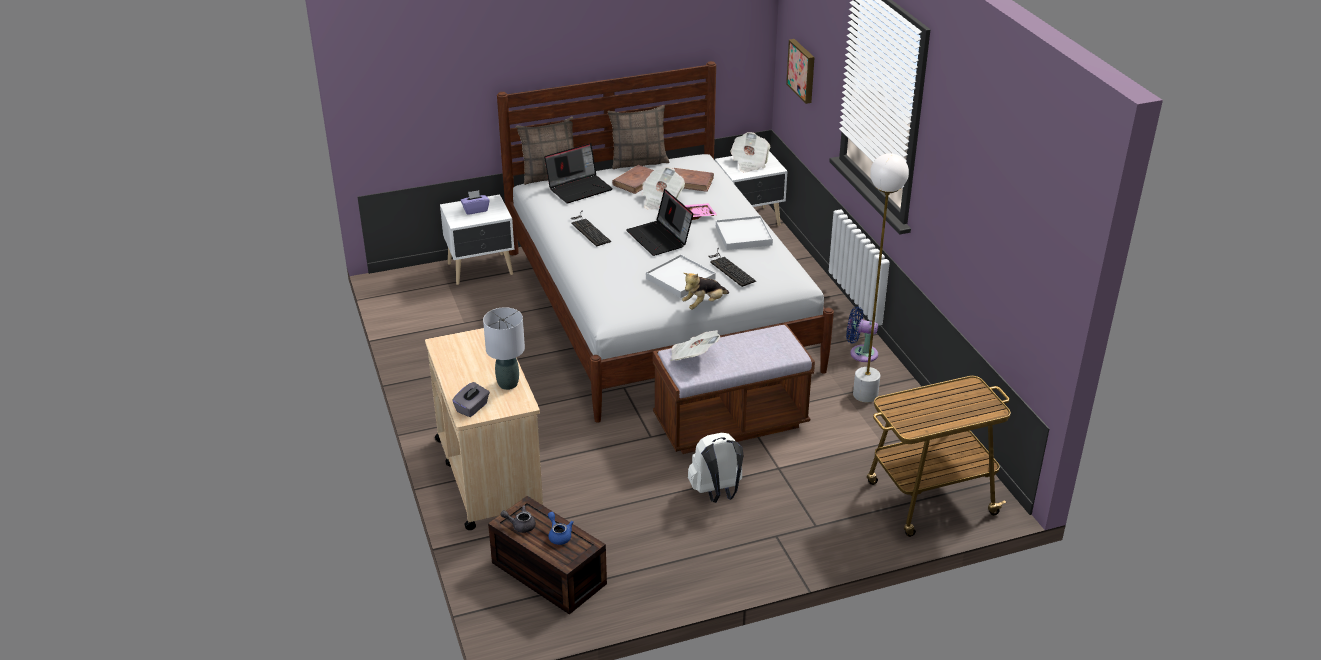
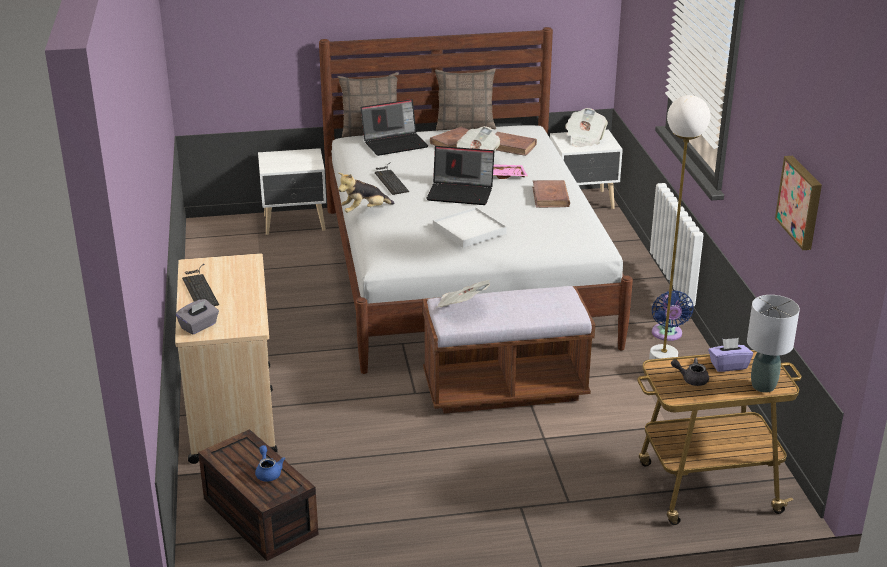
camera: 10 degrees right, 5 degrees down
(475, 210) = (291, 159): purple tissue box -> purple tissue box (728, 365)
(507, 384) = (245, 307): grey table lamp -> grey table lamp (762, 386)
(520, 525) = (231, 457): grey teapot -> grey teapot (691, 379)
(660, 238) = (461, 193): laptop -> laptop turned 60 degrees counterclockwise
(704, 304) = (487, 256): plush toy -> plush toy (364, 211)
(717, 493) = (468, 456): white backpack -> none
(729, 268) = (525, 225): keyboard -> keyboard (199, 287)
(743, 235) = (550, 197): white tray -> brown book
(802, 70) = (639, 38): picture -> picture (801, 202)
(860, 353) = (667, 334): blue fan -> blue fan turned 120 degrees counterclockwise

